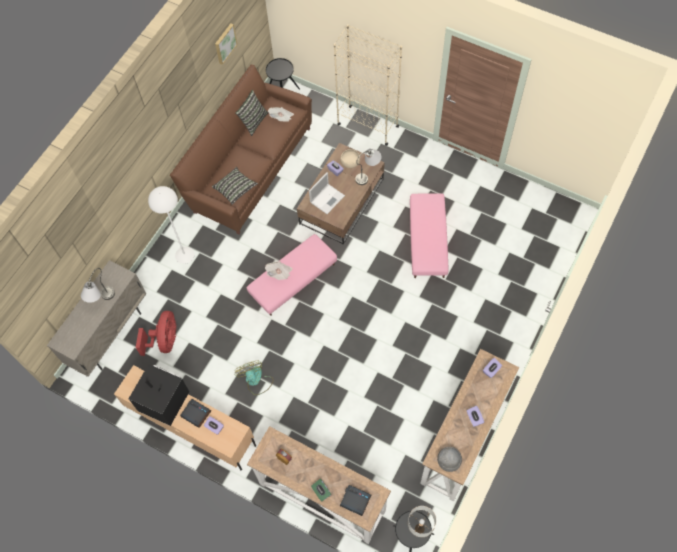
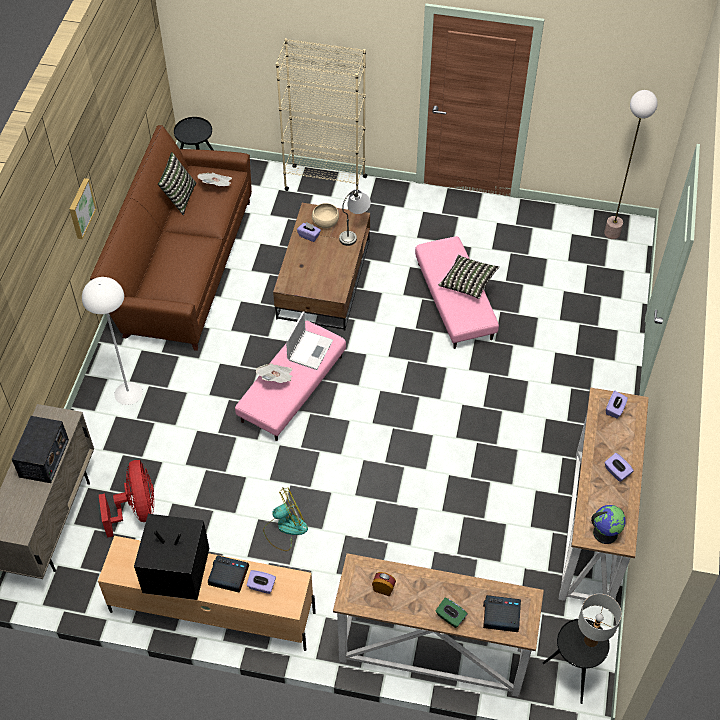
camera: 20 degrees left, 10 degrees down
(102, 301) = (44, 458): grey table lamp -> radio
(225, 43) = (128, 89): picture -> picture (80, 208)
(235, 189) = (183, 283): pillow -> pillow (468, 283)
(255, 380) = (285, 528): fan -> fan turned 105 degrees clockwise
(327, 198) = (311, 271): laptop -> laptop (310, 349)
(449, 461) = (605, 532): grey bowl -> globe
(562, 214) = (612, 233): none -> floor lamp

